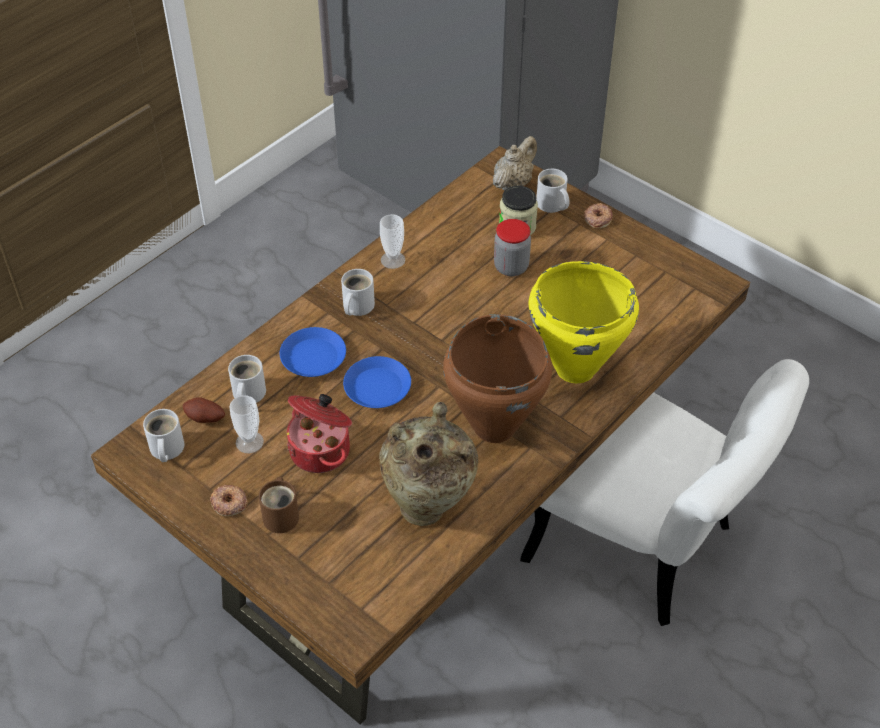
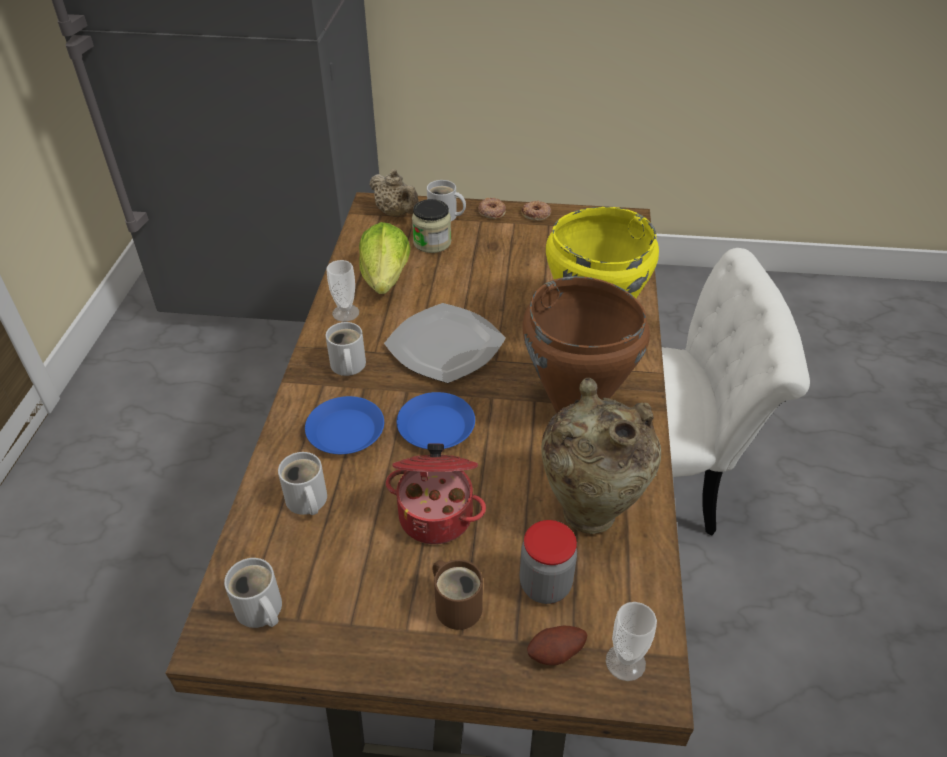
camera: 35 degrees left, 5 degrees down
(205, 419) = (279, 552): potato -> potato (556, 654)
(229, 503) = (387, 627): donut -> donut (536, 214)
(249, 442) = (352, 549): cup -> cup (625, 662)
(441, 325) = (443, 346): none -> plate
(449, 244) = (386, 279): none -> lettuce
(511, 267) = (458, 274): jar -> jar (545, 585)
(513, 183) = (396, 213): beige teapot -> beige teapot turned 135 degrees clockwise

